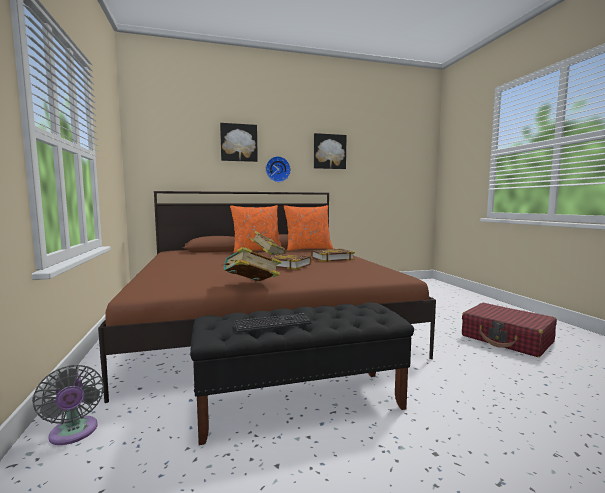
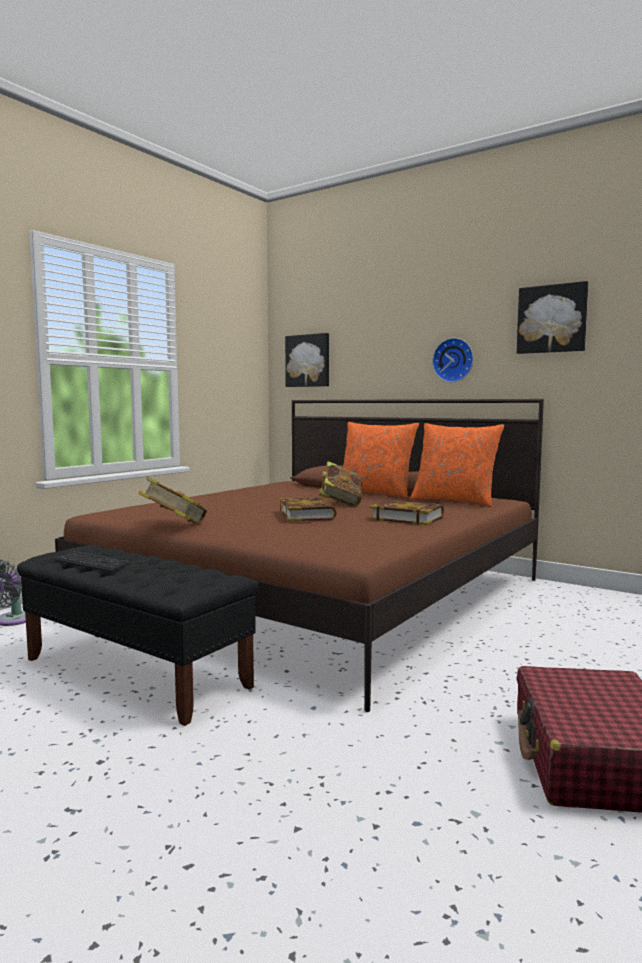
camera: 50 degrees right, 0 degrees up
(239, 143) = (396, 322): picture -> picture (308, 360)

